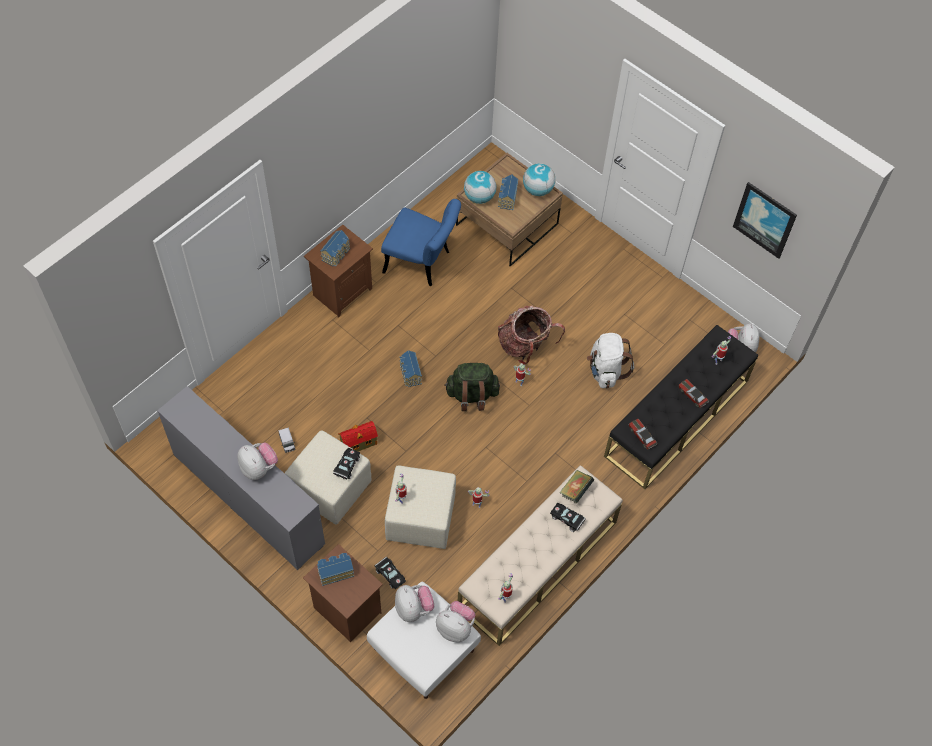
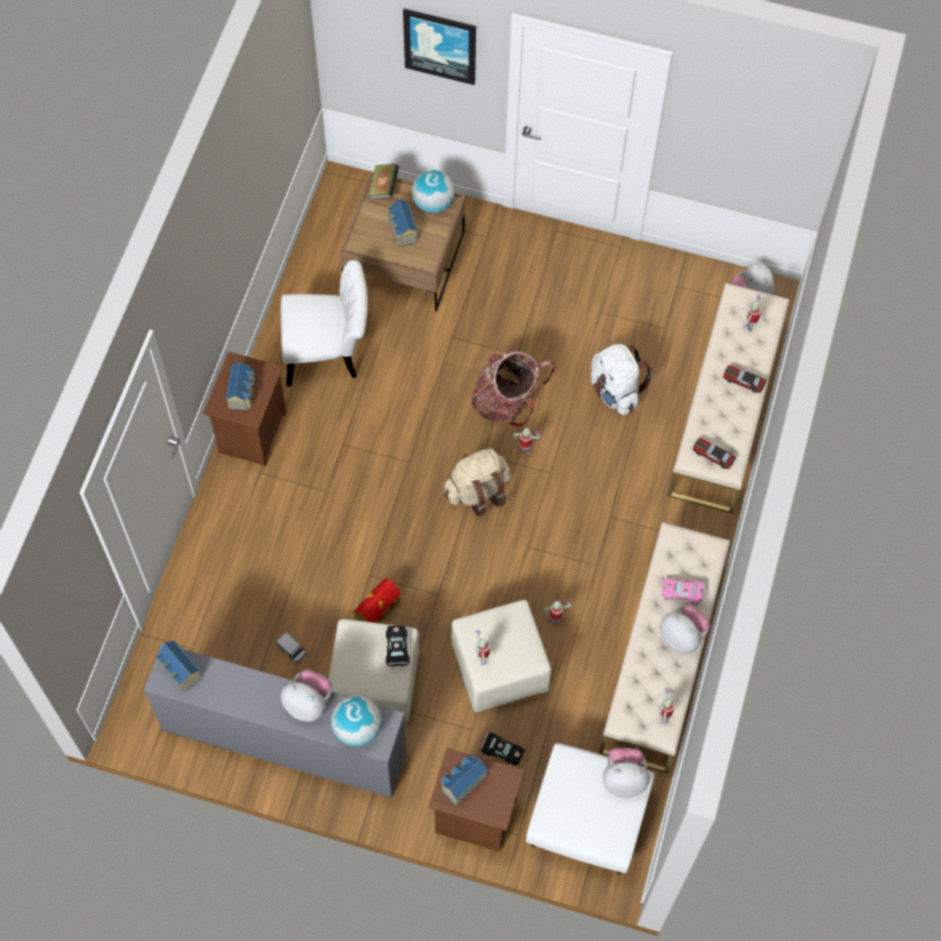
camera: 25 degrees left, 5 degrees up
(410, 374) = (391, 498): toy house -> toy house (179, 671)
(413, 608) = (565, 779): plush toy -> plush toy (682, 636)
(422, 263) = (329, 353): blue chair -> white chair
(472, 395) = (478, 491): green backpack -> beige backpack
(479, 197) = (369, 243): globe -> globe (357, 728)
(568, 519) = (684, 593): black toy car -> pink toy car
(575, 490) = (674, 555): book -> book (384, 188)
(676, 418) = (724, 412): black bench -> beige bench
(765, 219) = (749, 141): picture -> picture (440, 45)

